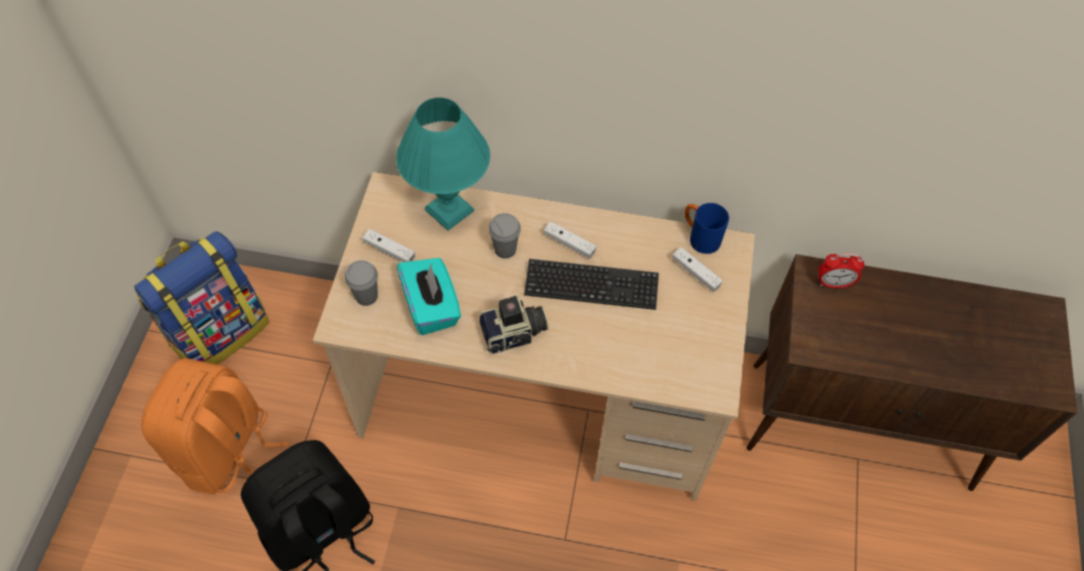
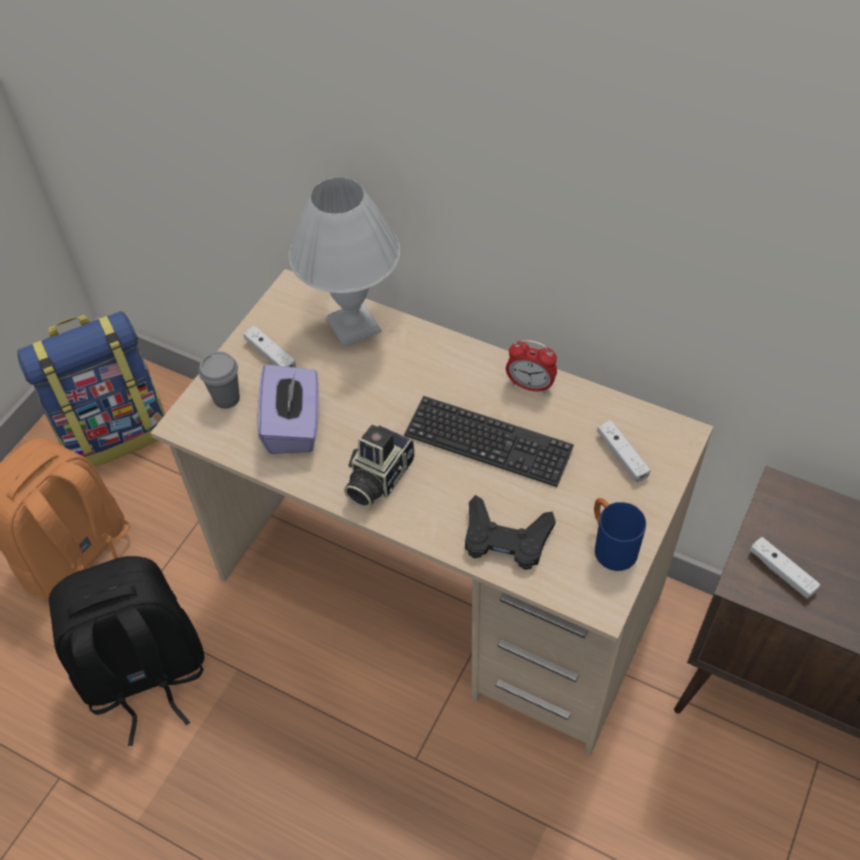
camera: 20 degrees right, 5 degrees down
(431, 307) = (294, 426): turquoise tissue box -> purple tissue box
(450, 209) = (354, 324): turquoise table lamp -> white table lamp
(505, 249) = (401, 381): grey cup -> none
(514, 335) = (377, 478): camera -> camera turned 120 degrees clockwise
(569, 243) = (479, 390): white game controller -> white game controller (782, 572)
(631, 360) = (506, 538): none -> black game controller
(699, 237) = (641, 416): blue mug -> blue mug (610, 545)
(833, 283) = (805, 511): alarm clock -> alarm clock (530, 385)

